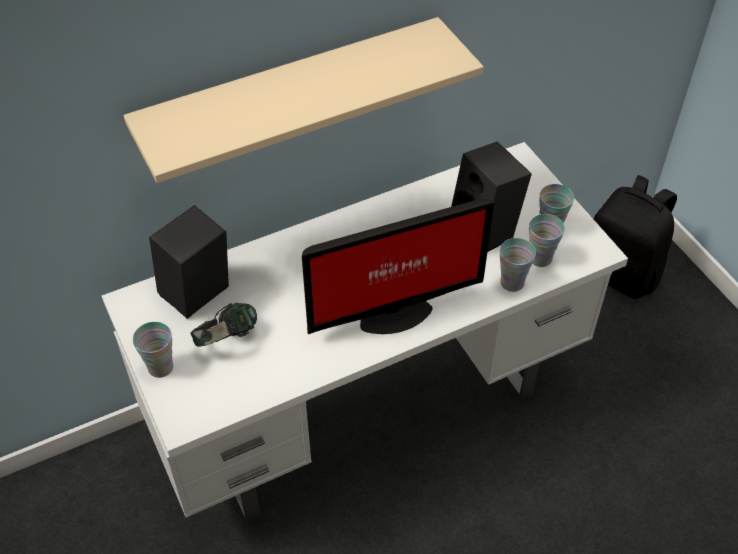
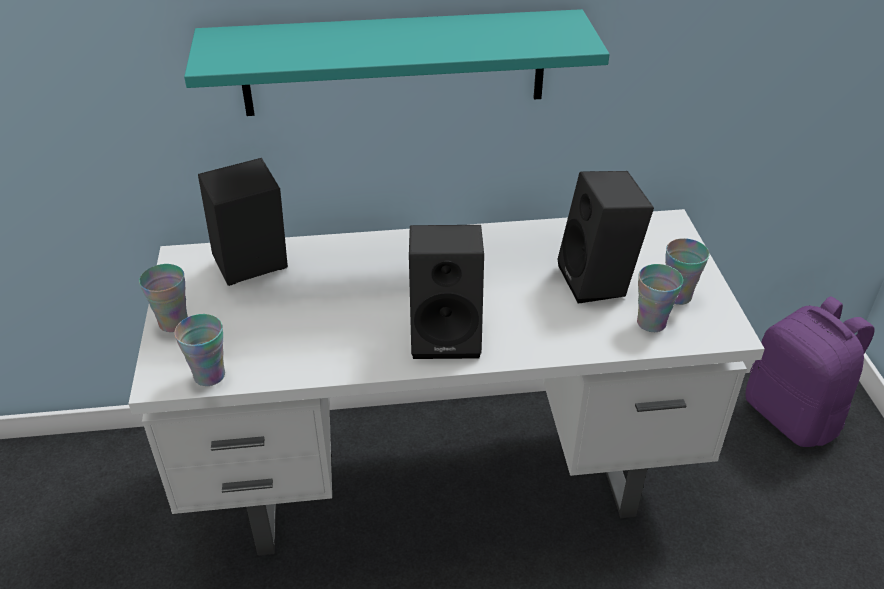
camera: 20 degrees right, 10 degrees down
(227, 340) = (256, 315): headphones -> none
(291, 96) = (394, 63): beige shelf -> turquoise shelf
(392, 313) = (448, 335): monitor -> black speaker
(512, 283) = (605, 339): cup -> cup (209, 375)
(621, 273) = (793, 416): black backpack -> purple backpack

